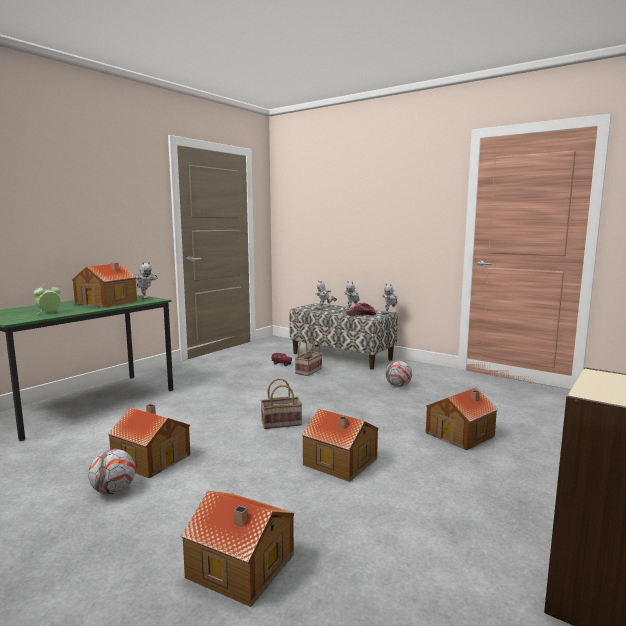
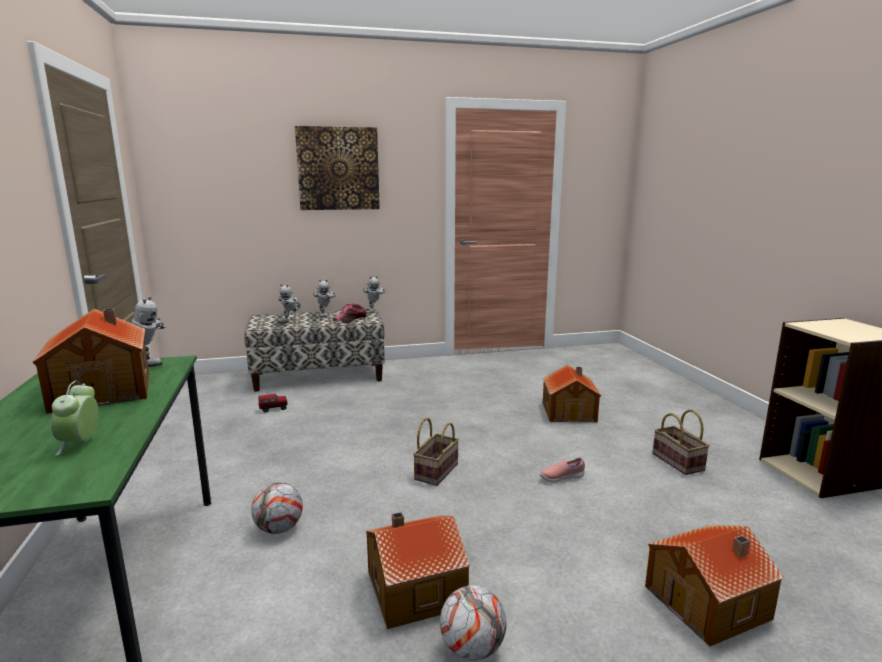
camera: 50 degrees left, 5 degrees up
(308, 371) = (326, 406): basket -> basket (679, 462)
(340, 462) = (561, 478): toy house -> pink shoe
(381, 197) = (338, 169): none -> picture
(398, 386) = (439, 389): football -> football (278, 529)

